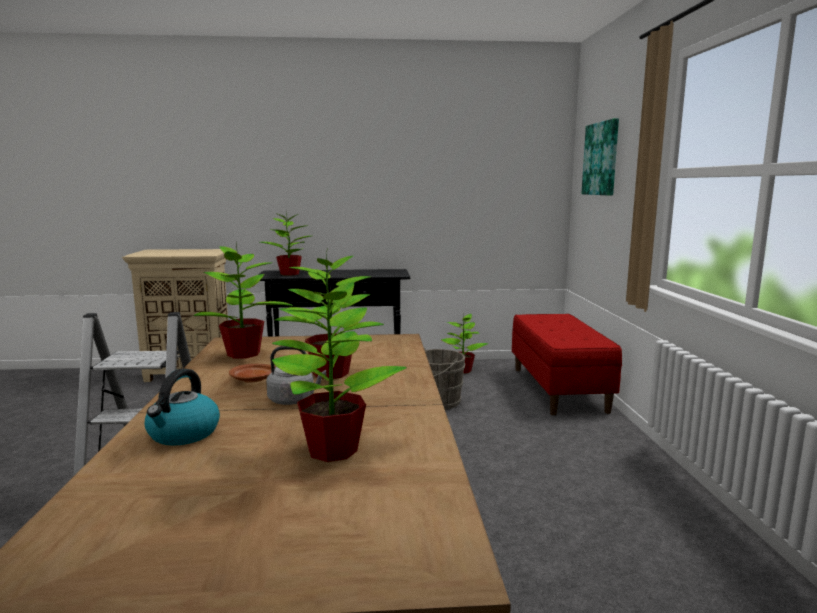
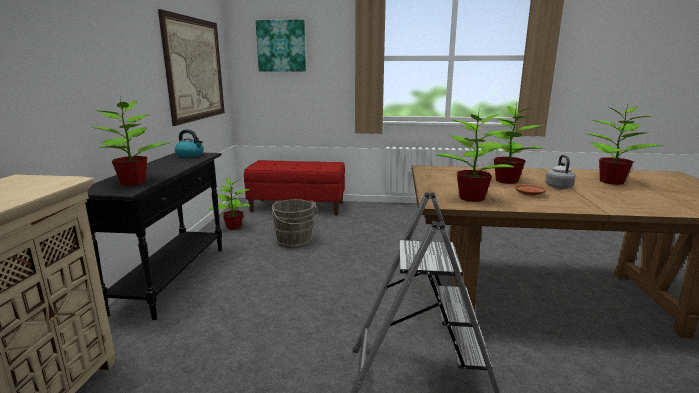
camera: 80 degrees left, 5 degrees up
(183, 434) = (627, 203): kettle -> kettle (190, 155)
(478, 191) = (195, 69): none -> picture

